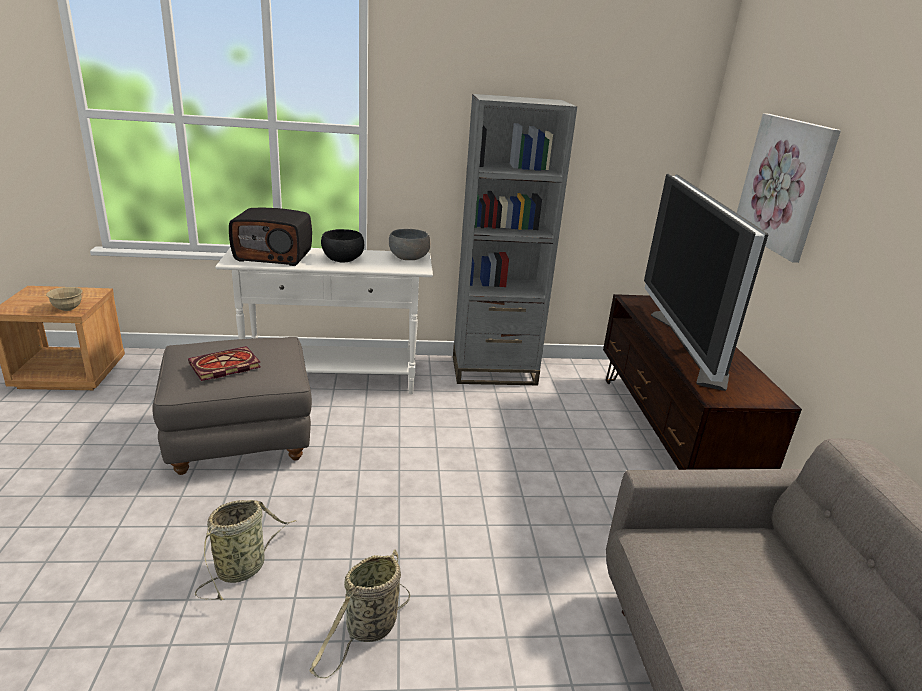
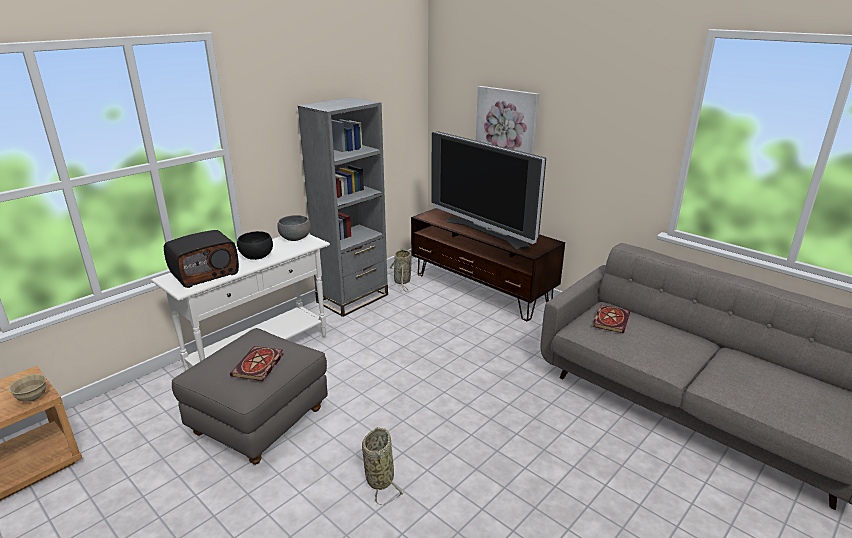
camera: 40 degrees left, 0 degrees up
(369, 630) = (480, 456): basket -> basket (402, 282)
(733, 562) = (610, 320): none -> book

